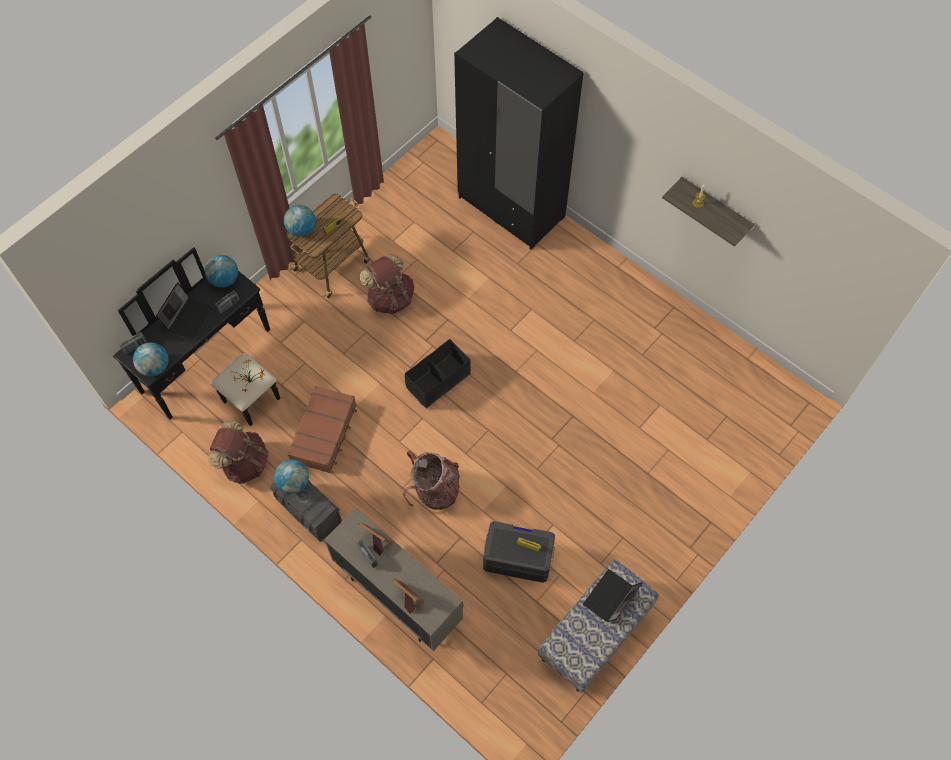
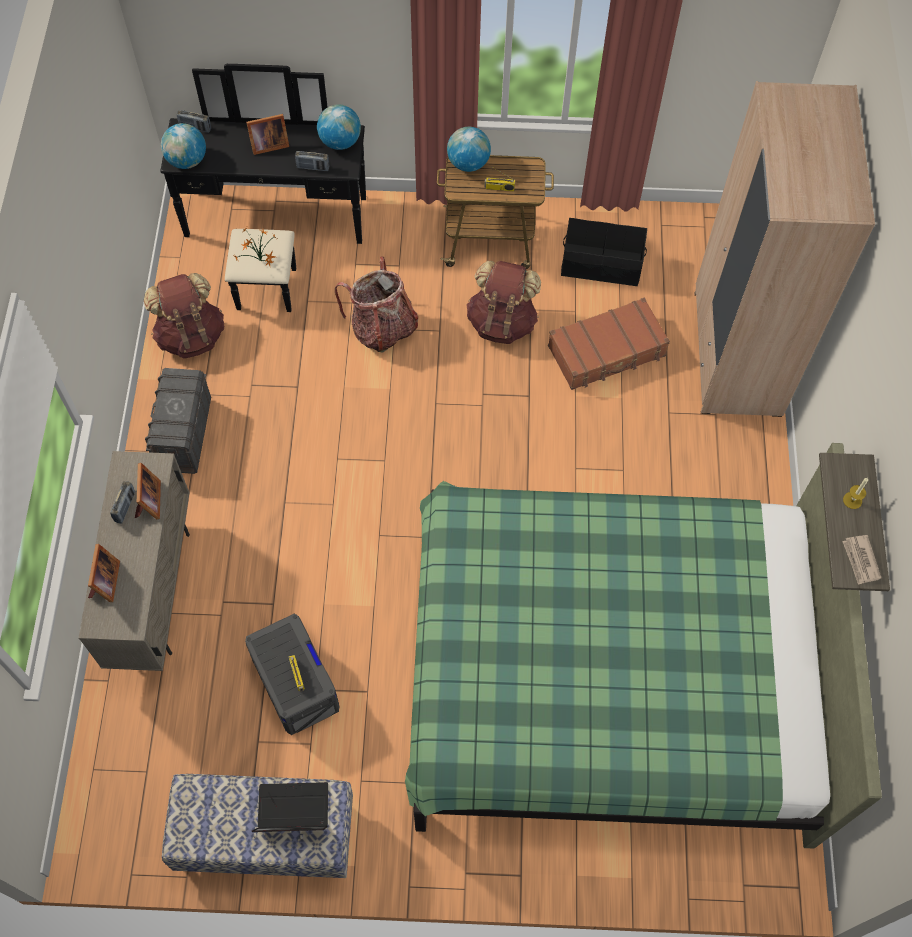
camera: 50 degrees right, 0 degrees up
(188, 317) = (268, 144): laptop -> picture frame
(294, 482) = (183, 386): globe -> none
(324, 433) = (286, 381): brown suitcase -> brown suitcase (607, 351)
(435, 490) = (308, 537): backpack -> backpack (382, 328)
(438, 381) = (444, 443): black storage box -> black storage box (601, 265)
(511, 207) = (736, 353): black wardrobe -> beige wardrobe
(638, 401) = (609, 674): none -> green bed
(731, 224) = (860, 560): none -> newspaper

